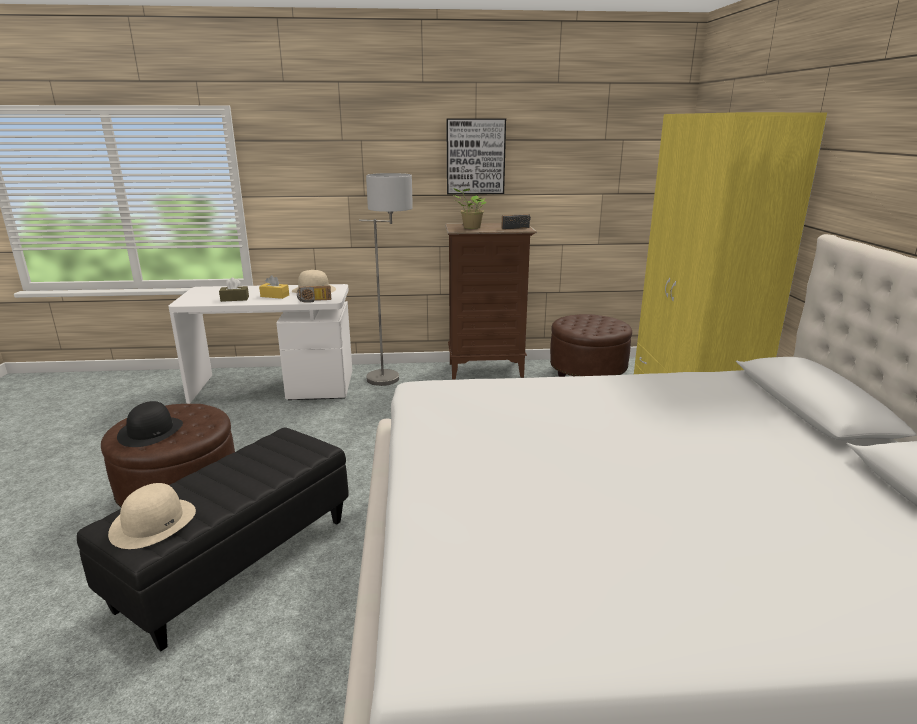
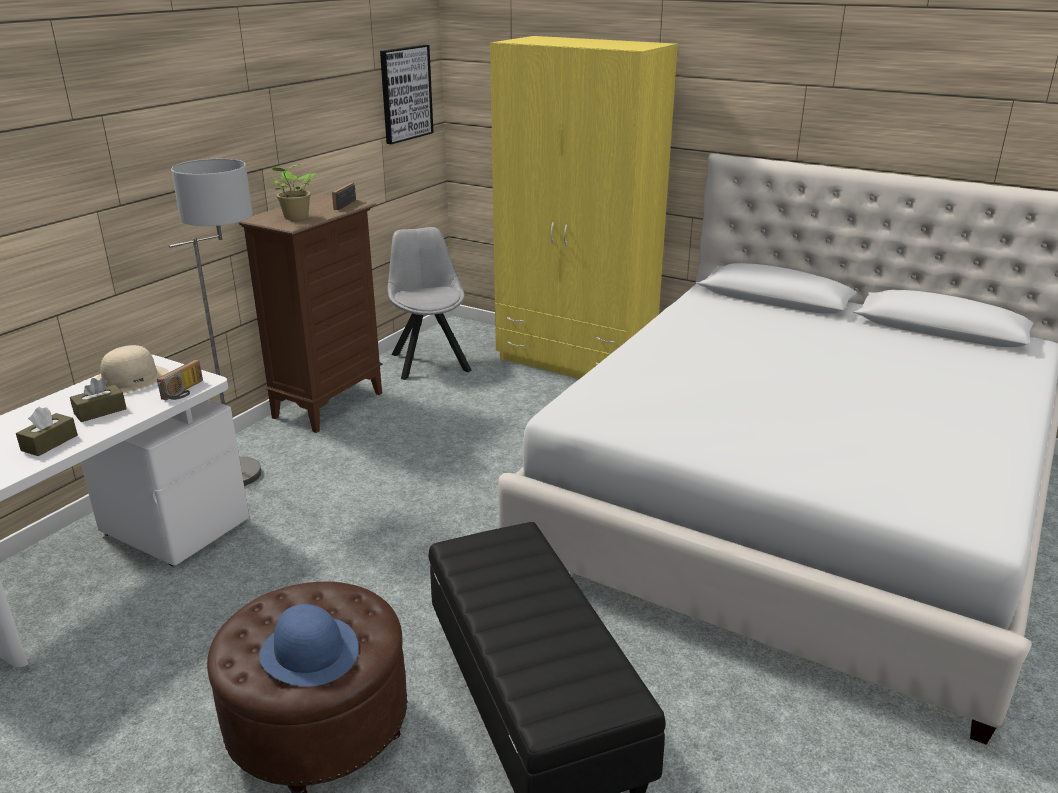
camera: 55 degrees left, 5 degrees up
(151, 431) = (310, 651): black hat -> blue hat
(153, 522) = (575, 681): beige hat -> none
(275, 296) = (100, 411): yellow tissue box -> brown tissue box
(475, 156) = (254, 115): picture -> picture (405, 93)
(587, 374) = (430, 361): brown ottoman -> grey chair

